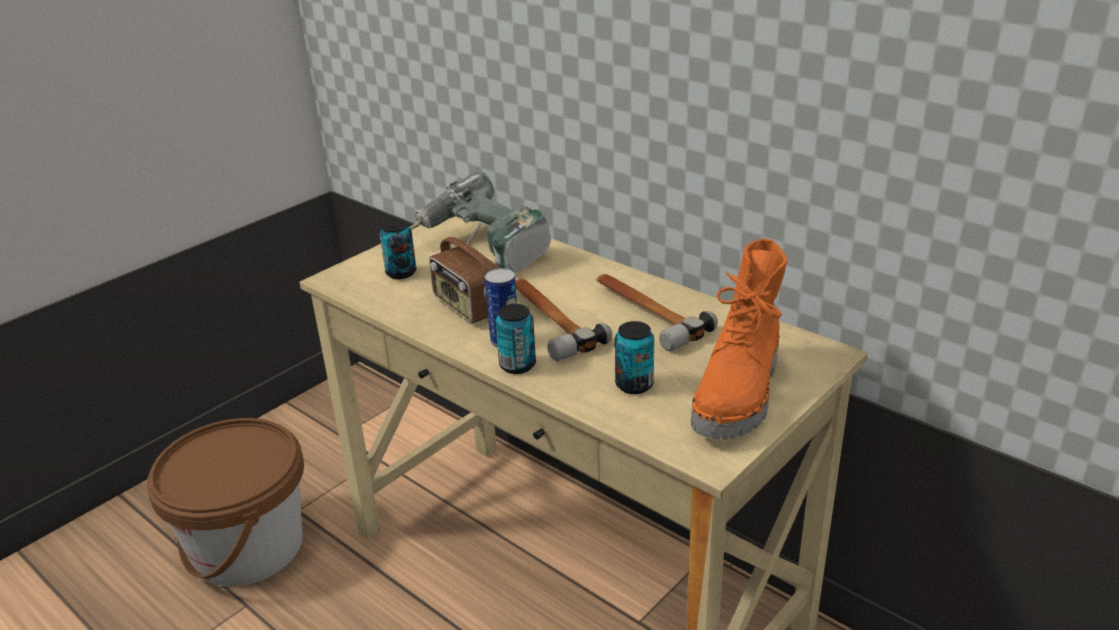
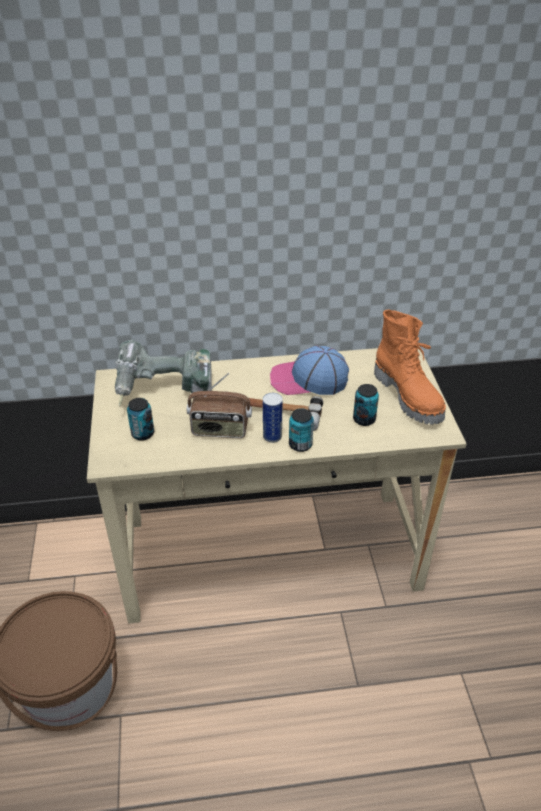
camera: 50 degrees left, 10 degrees up
(645, 313) = (308, 379): hammer -> cap

